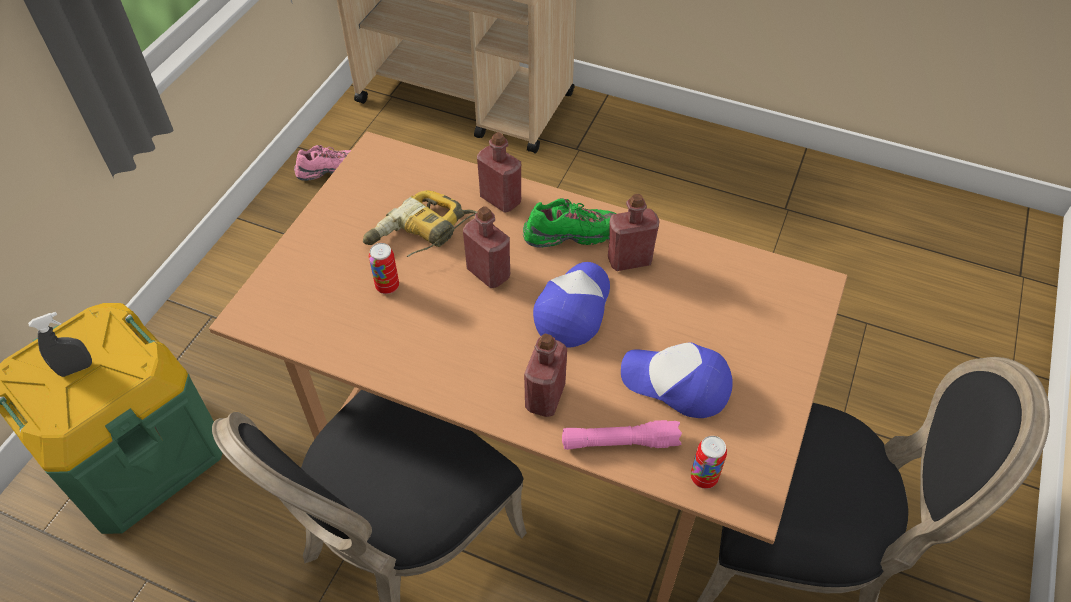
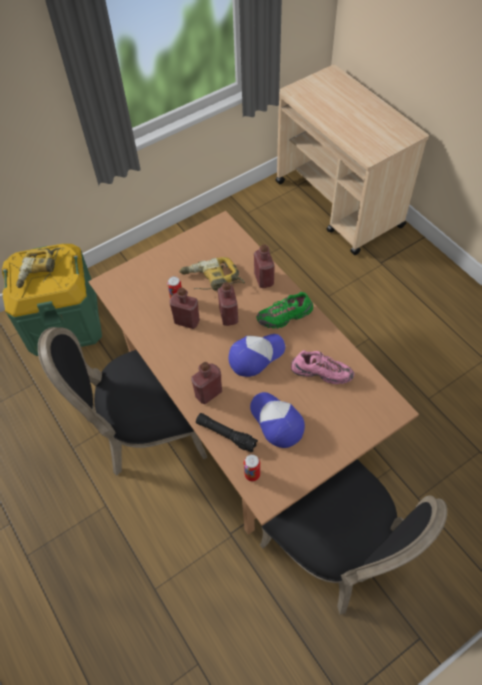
camera: 35 degrees right, 5 degrees up
(76, 369) = (40, 271): grey spray bottle -> power drill
(329, 170) = (237, 216): pink shoe -> pink shoe (321, 373)
(572, 235) = (285, 316): green shoe -> green shoe turned 135 degrees clockwise
(619, 442) = (226, 435): pink flashlight -> black flashlight
(629, 260) = (304, 345): red bottle -> red bottle (187, 321)

